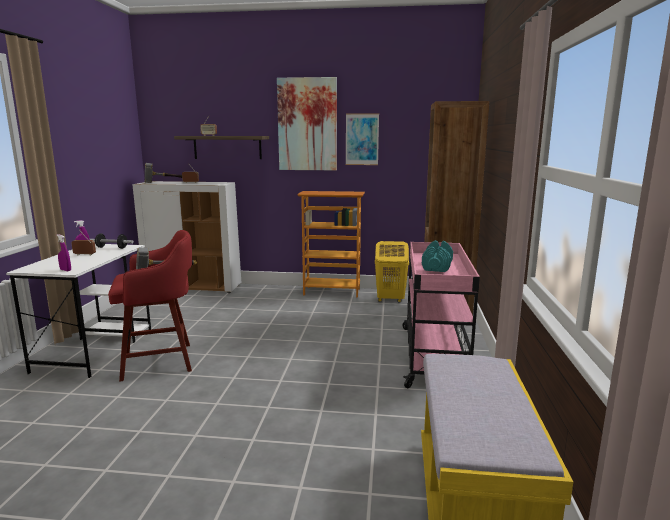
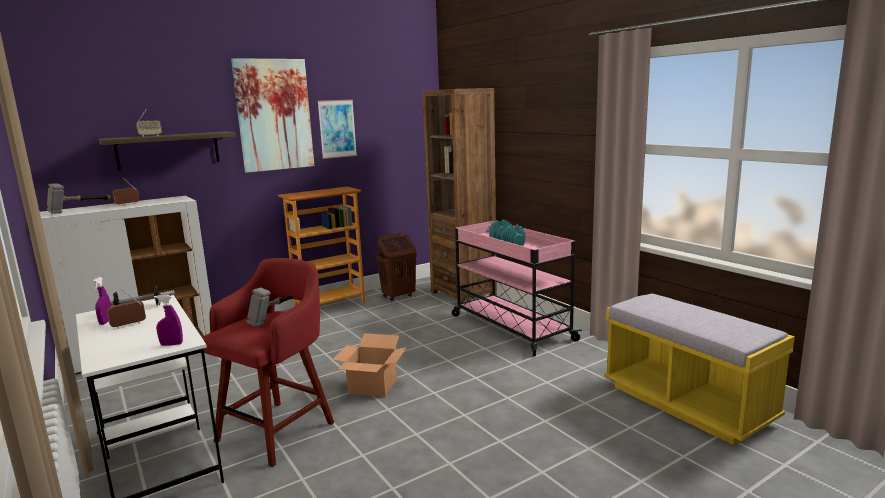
camera: 40 degrees left, 0 degrees up
(254, 358) = (373, 386): none -> cardboard box
(390, 300) = (398, 296): yellow laundry basket -> brown laundry basket

